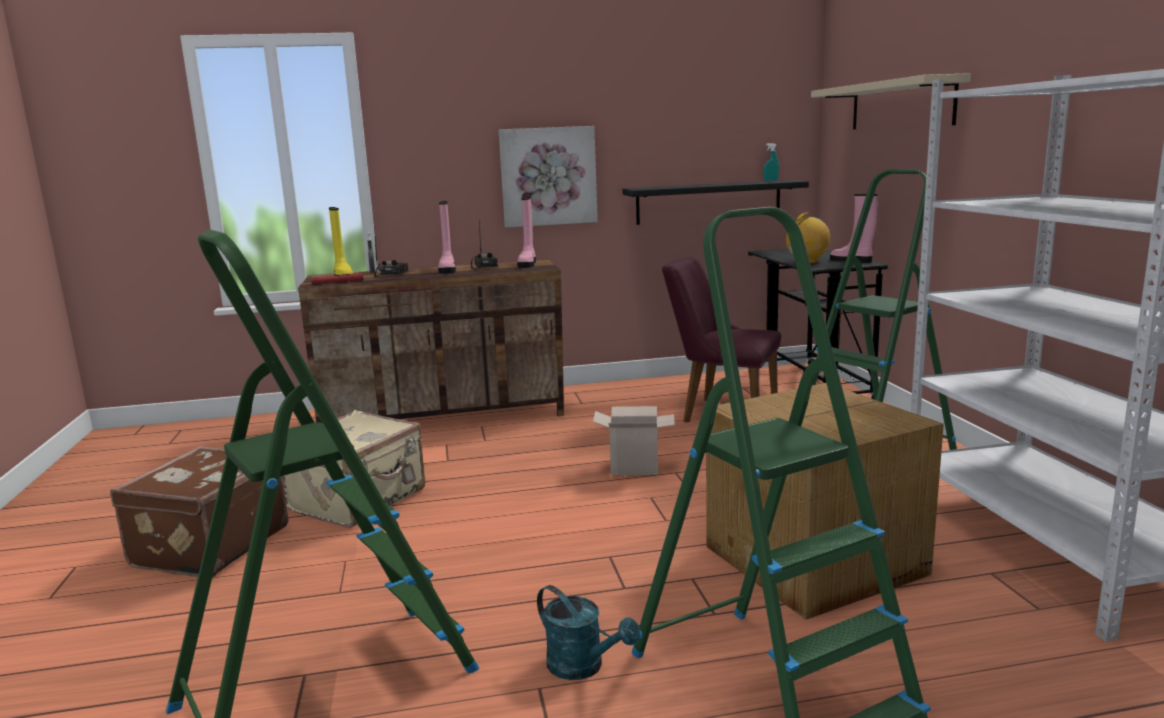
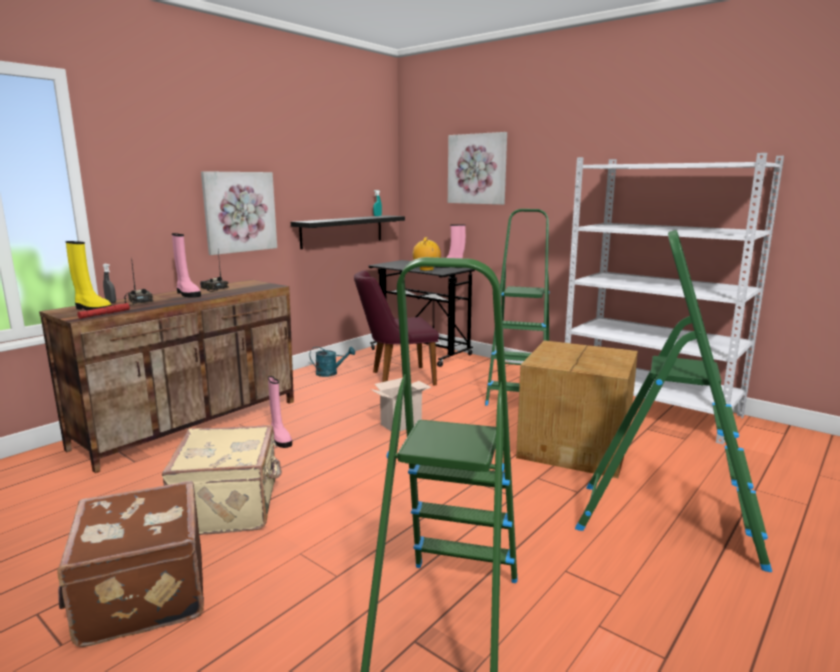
camera: 40 degrees left, 0 degrees up
(527, 264) = (248, 284): pink boot -> pink boot (280, 439)
(583, 667) = (566, 548): turquoise watering can -> turquoise watering can (330, 373)
(900, 105) = (477, 169): beige shelf -> picture

